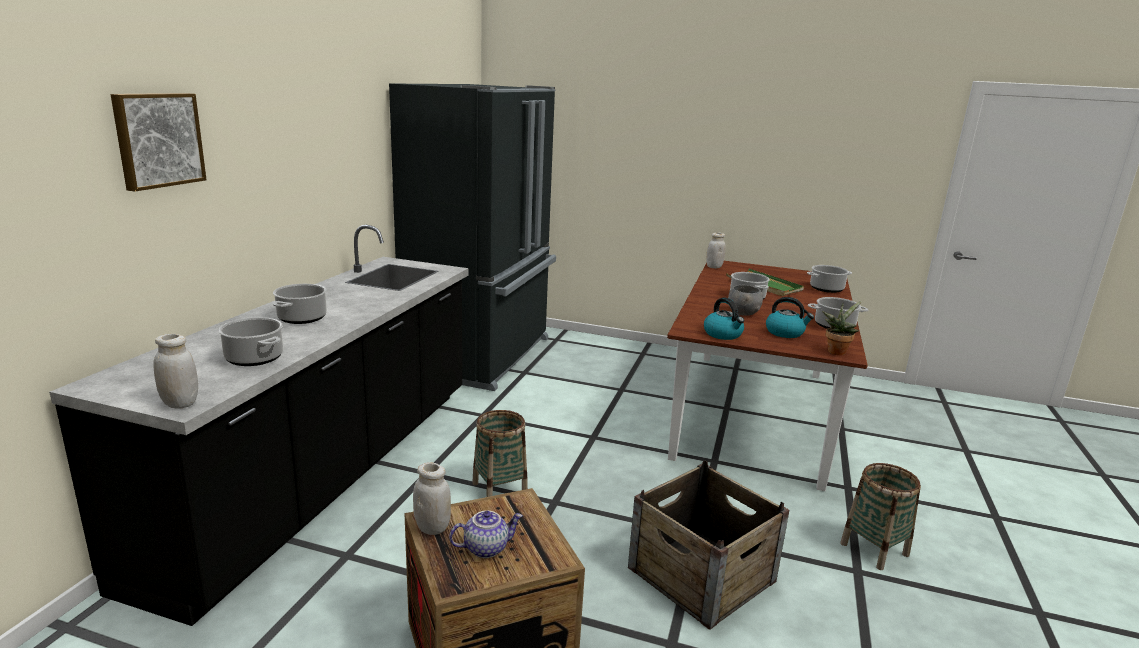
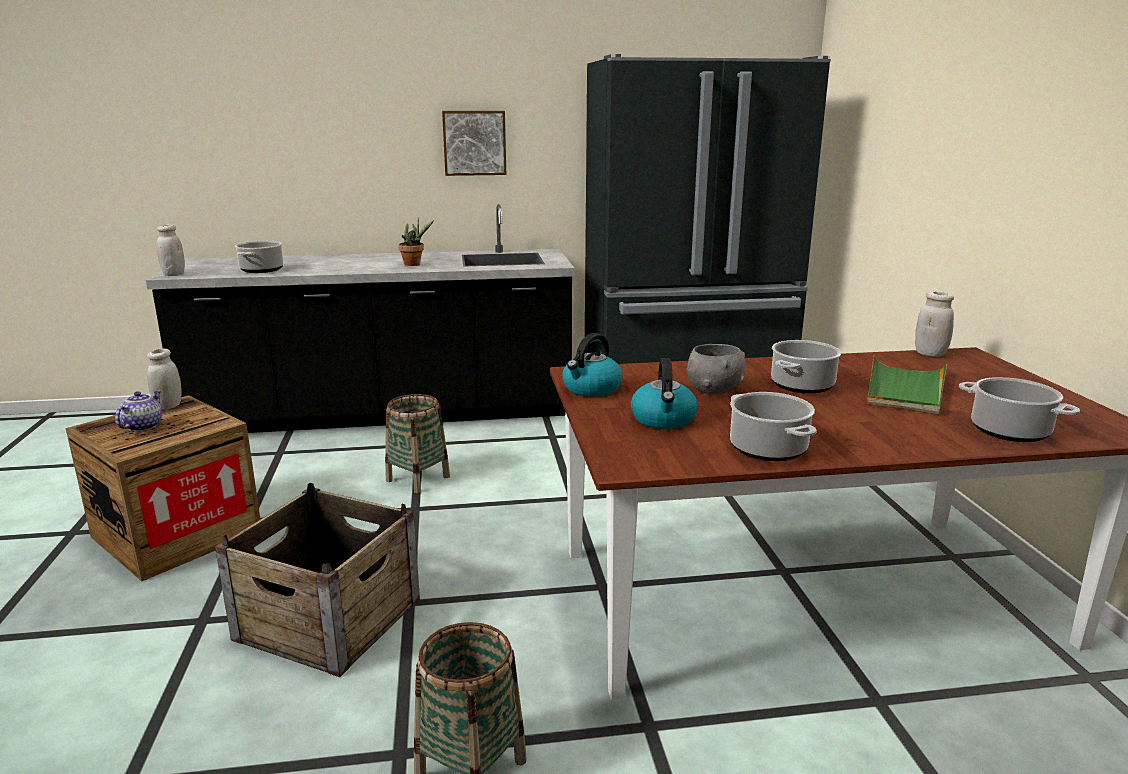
camera: 65 degrees right, 0 degrees up
(157, 140) = (280, 105): picture -> picture (474, 143)
(302, 318) = (356, 263): cooking pot -> none
(486, 548) = (142, 426): teapot -> teapot turned 120 degrees counterclockwise
(836, 351) = (628, 457): potted plant -> potted plant (414, 264)

